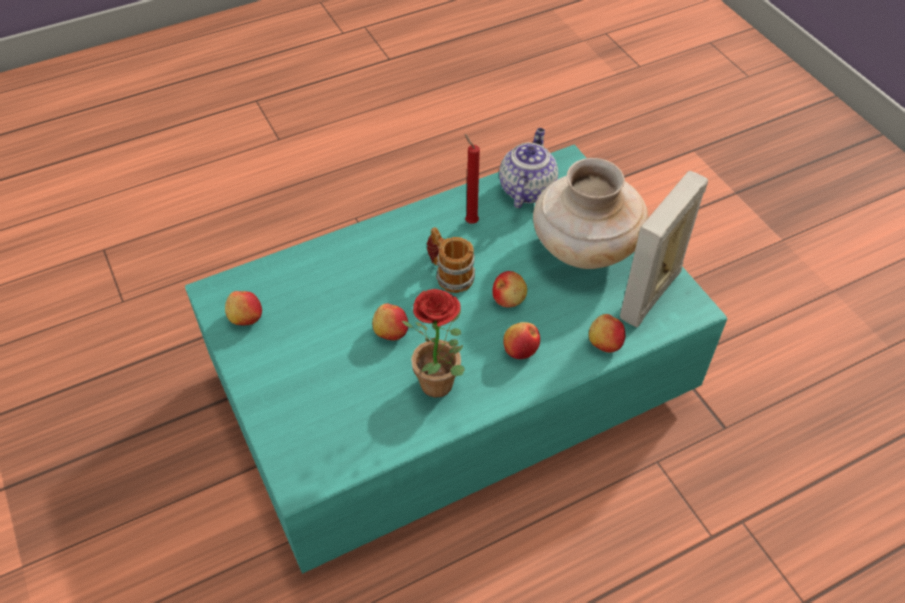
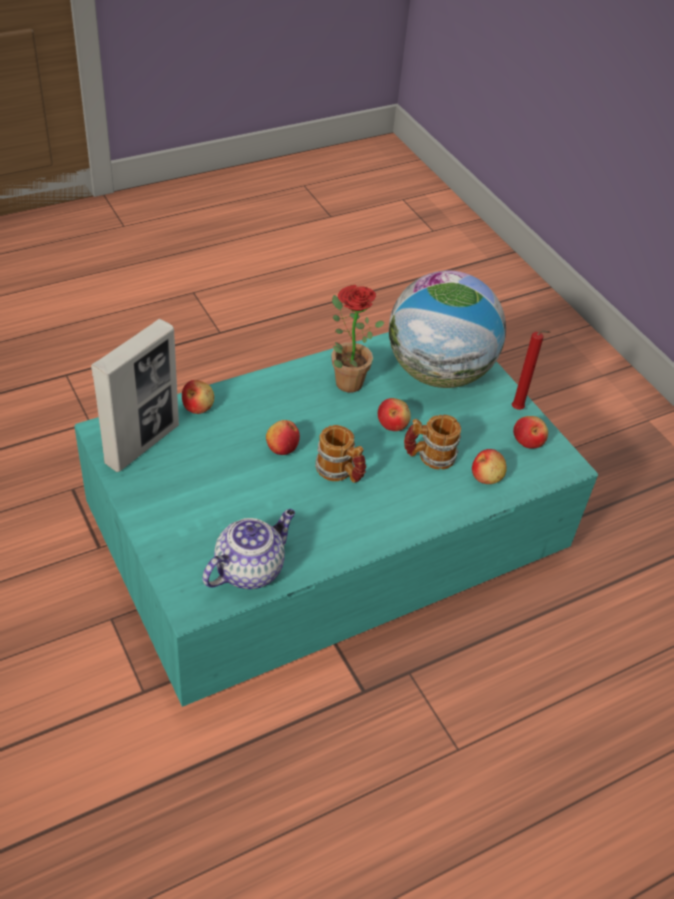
camera: 175 degrees right, 5 degrees down
(326, 405) = (438, 372): none -> globe
(357, 295) = (429, 456): none -> mug
(470, 221) = (318, 529): red candle -> red candle (518, 410)
(520, 349) = (275, 405): apple -> apple (487, 476)
(526, 189) = (250, 568): teapot -> teapot turned 150 degrees counterclockwise
(584, 249) = (197, 493): beige vase -> none

